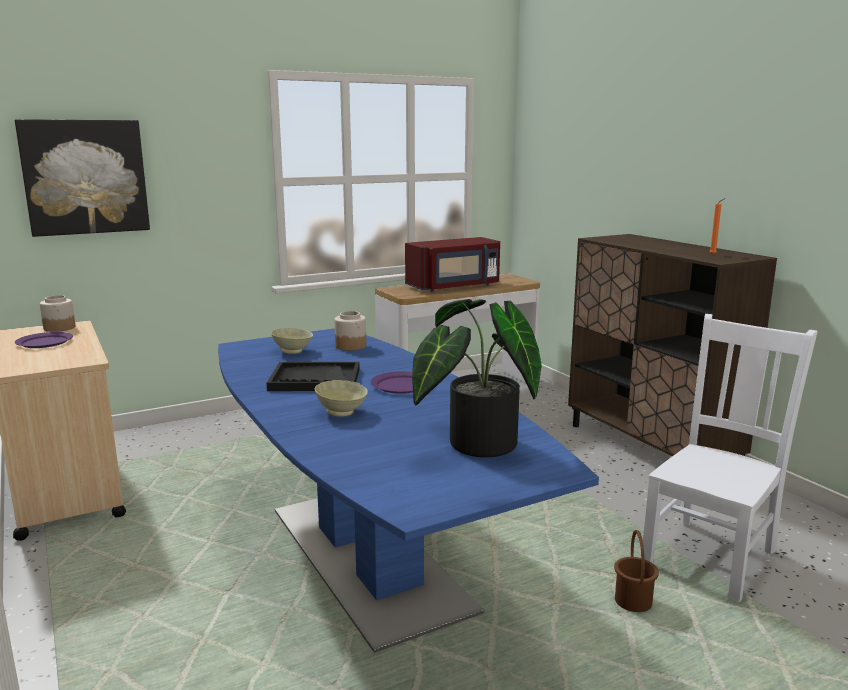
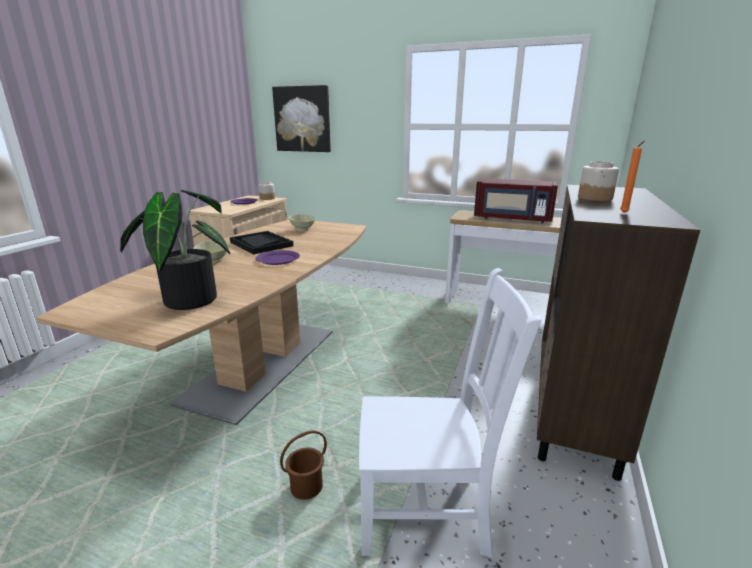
camera: 50 degrees right, 5 degrees up
(351, 346) = (333, 234): jar -> jar (595, 198)
(367, 558) = (262, 365): blue dining table -> brown dining table

